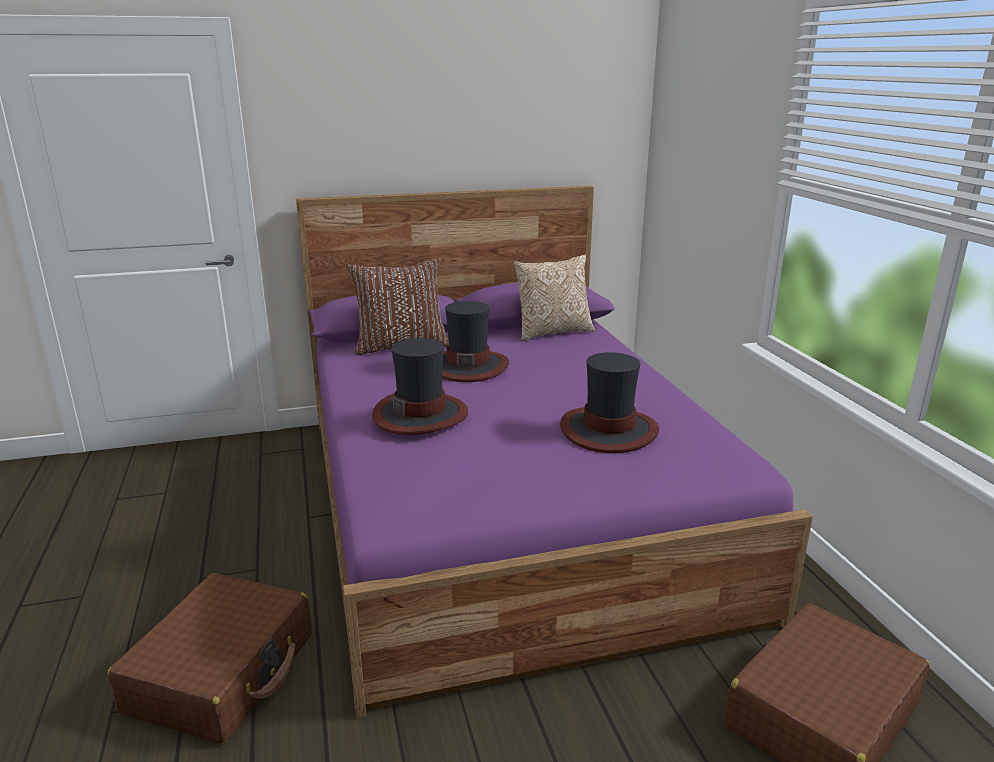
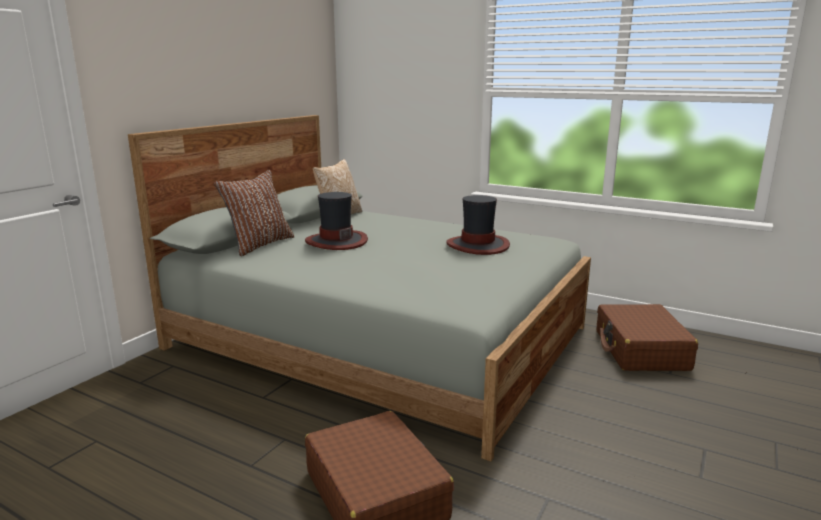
camera: 45 degrees left, 5 degrees down
(421, 414) = (377, 265): hat -> none
(505, 504) = (379, 337): purple bed -> grey bed

